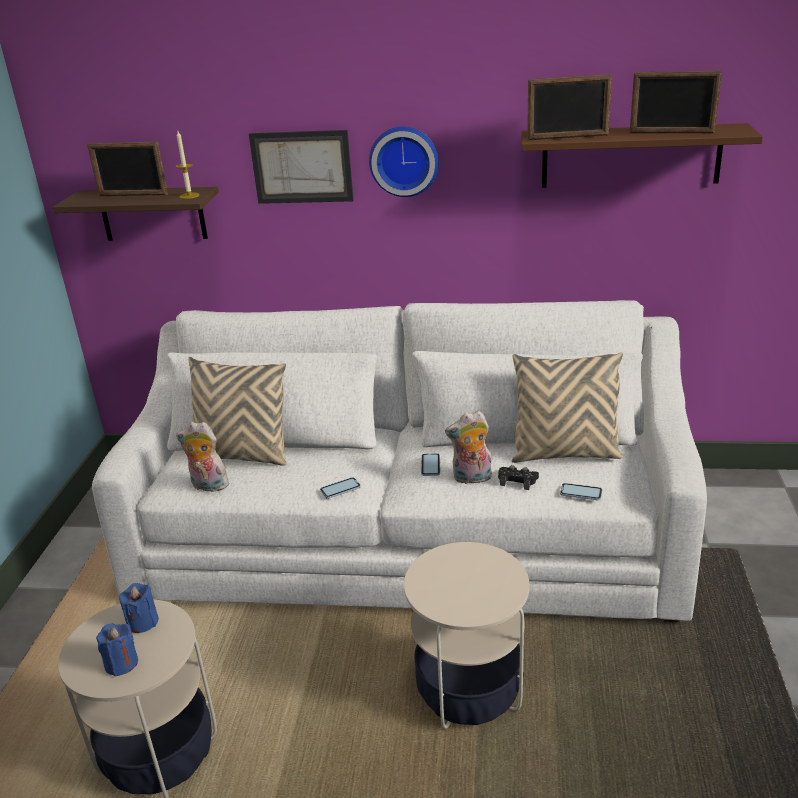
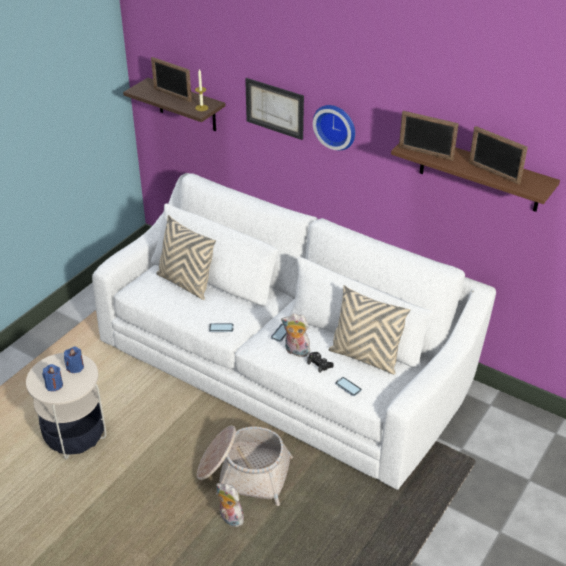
camera: 25 degrees right, 10 degrees up
(207, 486) = (154, 297): plush toy -> plush toy (229, 519)
(468, 693) = (244, 473): beige side table -> basket

